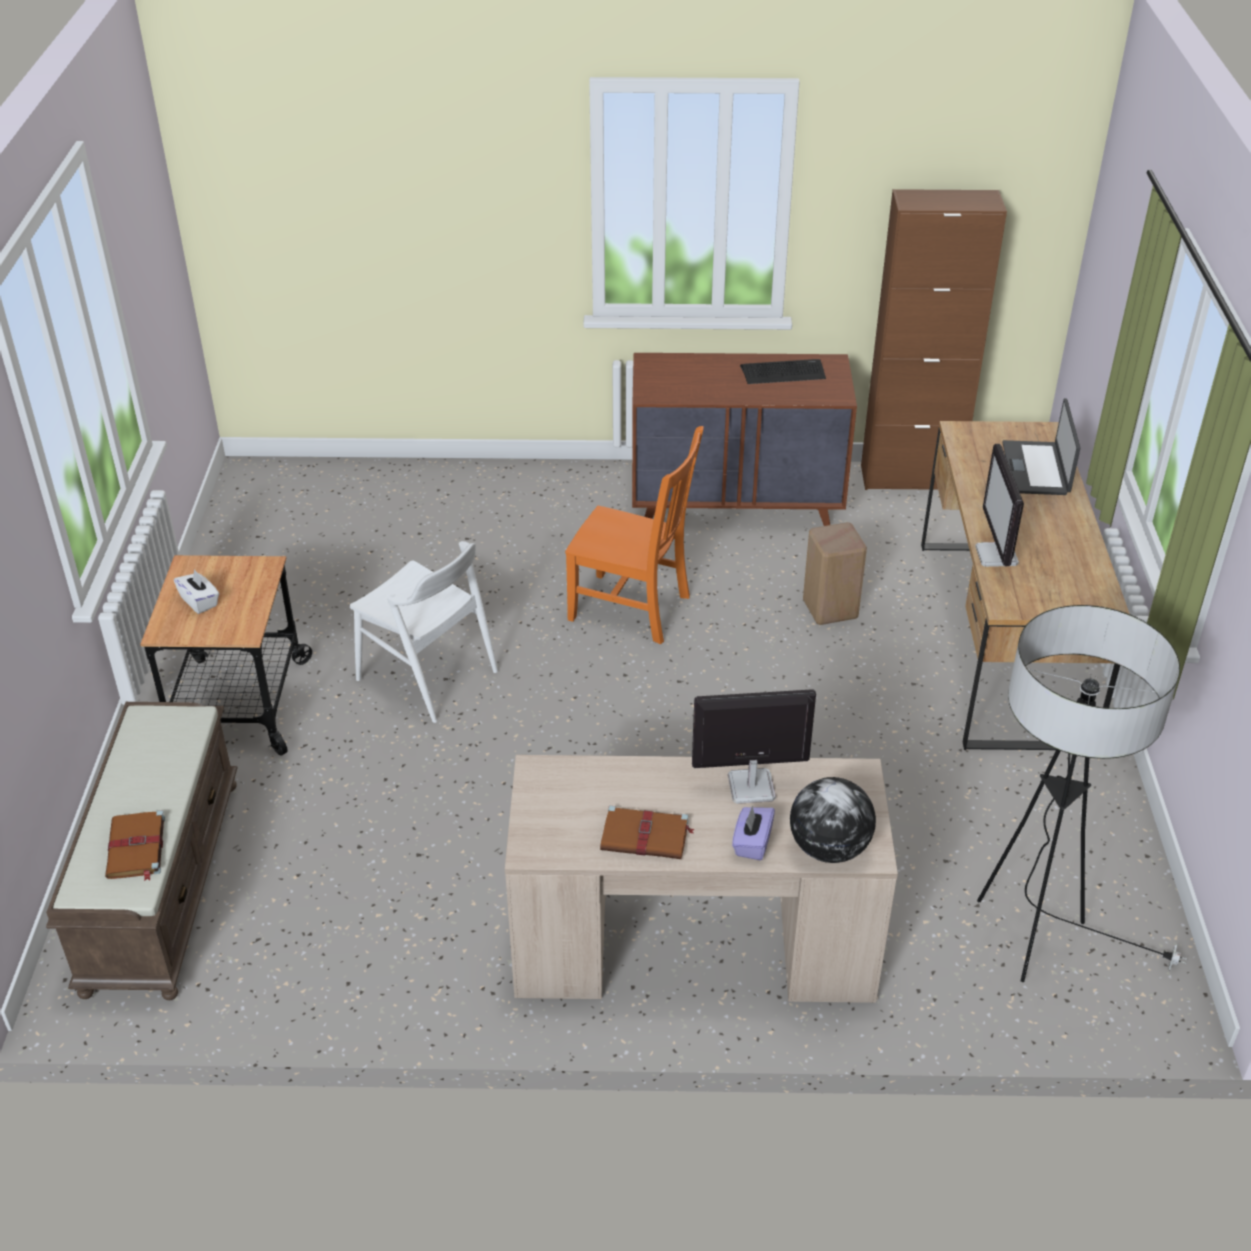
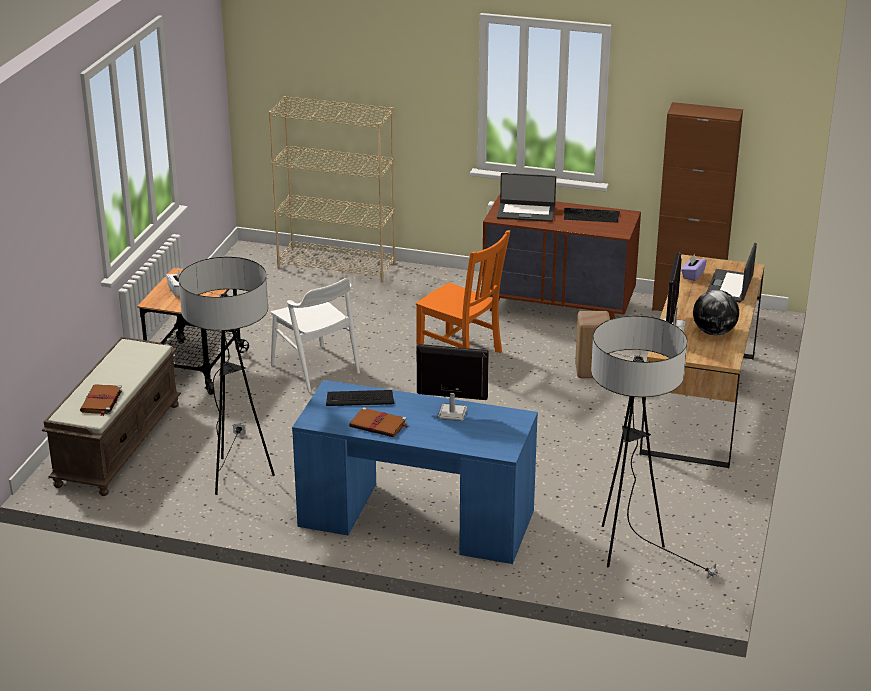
camera: 15 degrees right, 10 degrees down
(382, 916) = (237, 478): none -> floor lamp
(390, 480) = (337, 265): none -> beige bookcase
(592, 786) = (359, 399): none -> keyboard
(687, 379) = (526, 212): none -> laptop
(692, 939) = (416, 517): beige desk -> blue desk
(752, 843) = (438, 437): purple tissue box -> purple tissue box (692, 275)
(829, 849) = (482, 446): globe -> globe (714, 332)

